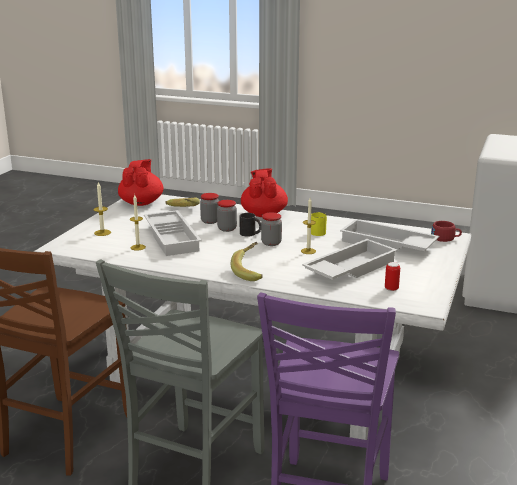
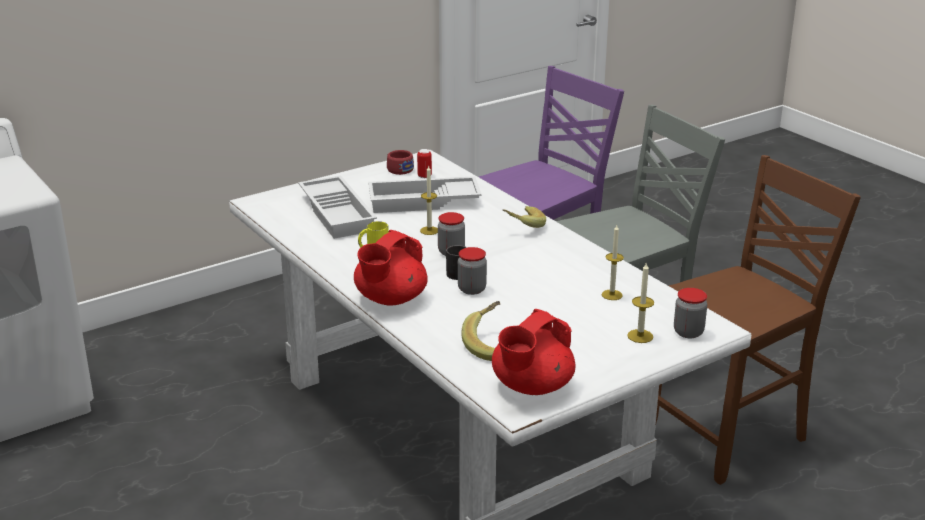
camera: 145 degrees left, 5 degrees up
(173, 238) = (555, 296): white tray -> none
(210, 221) = (476, 310): jar -> jar (688, 332)
(445, 238) = (268, 202): red cup -> red cup (398, 169)

